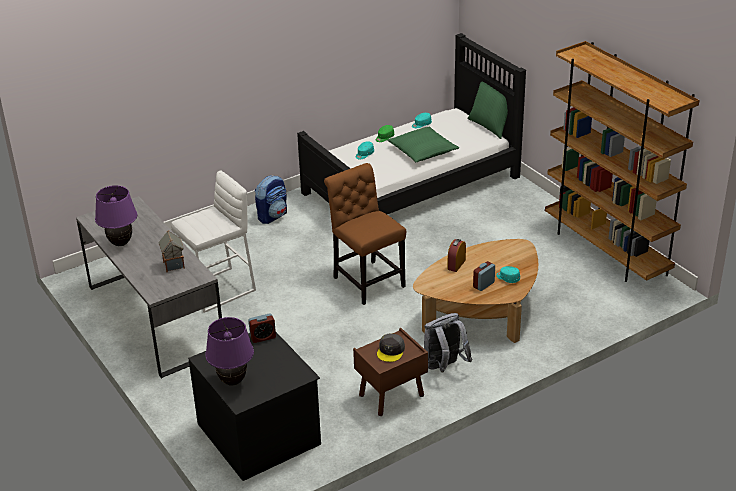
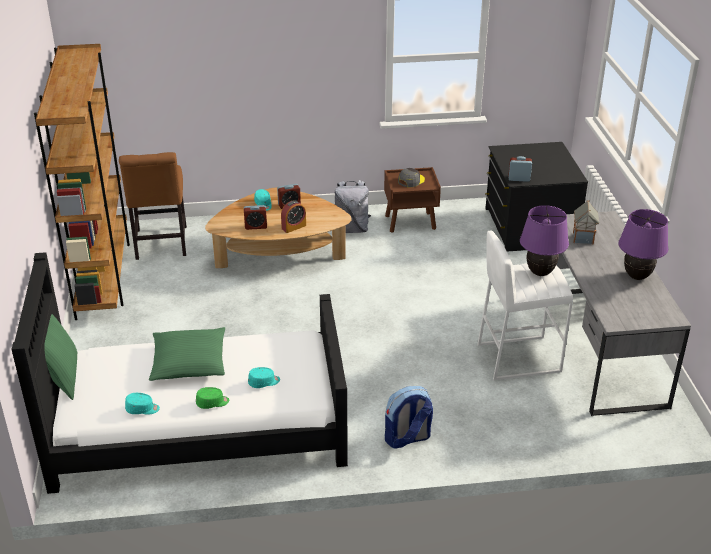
camera: 155 degrees left, 0 degrees up
(232, 381) = (556, 158): purple table lamp -> purple table lamp (540, 272)
(366, 280) = (356, 319): brown chair -> brown chair (161, 245)
(489, 255) = (256, 226): none -> alarm clock

